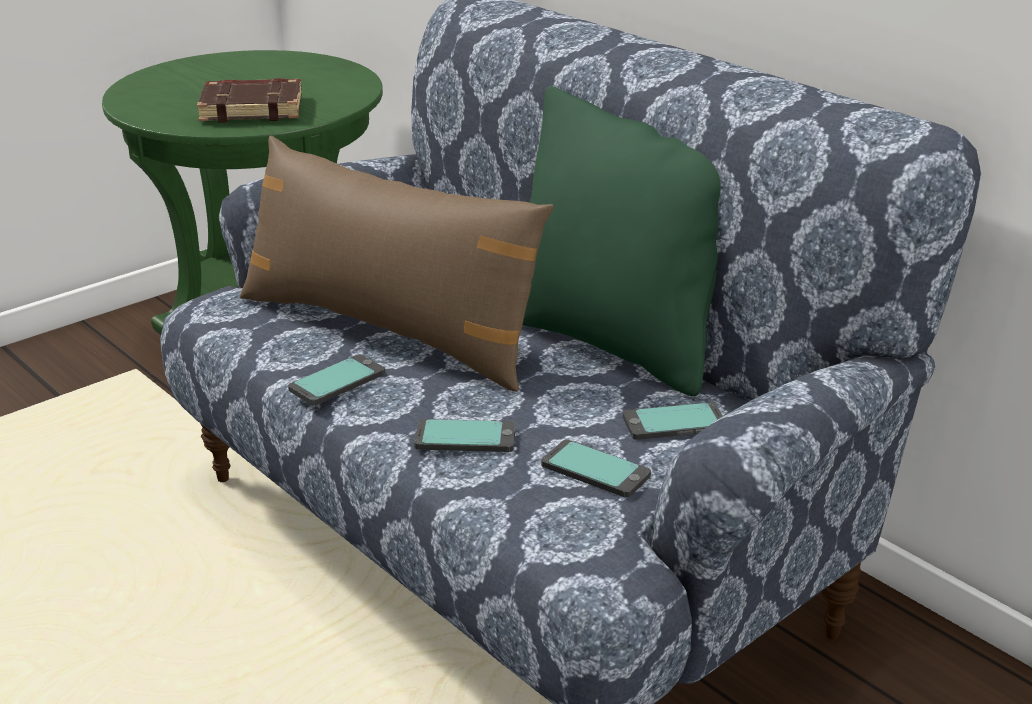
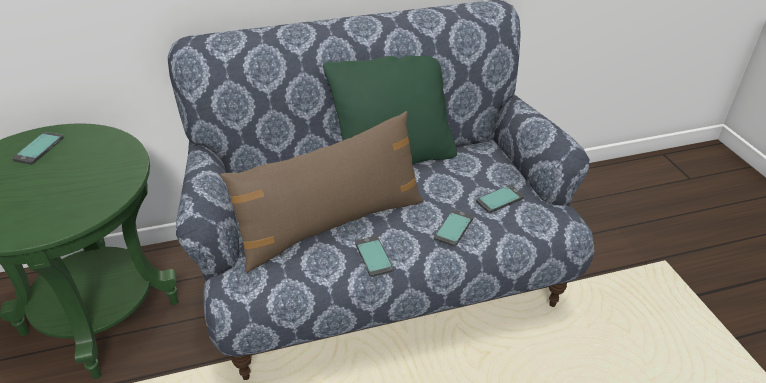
camera: 65 degrees left, 10 degrees up
(253, 108) = (87, 182): brown book -> none
(674, 423) = (475, 168): phone -> phone (39, 149)

